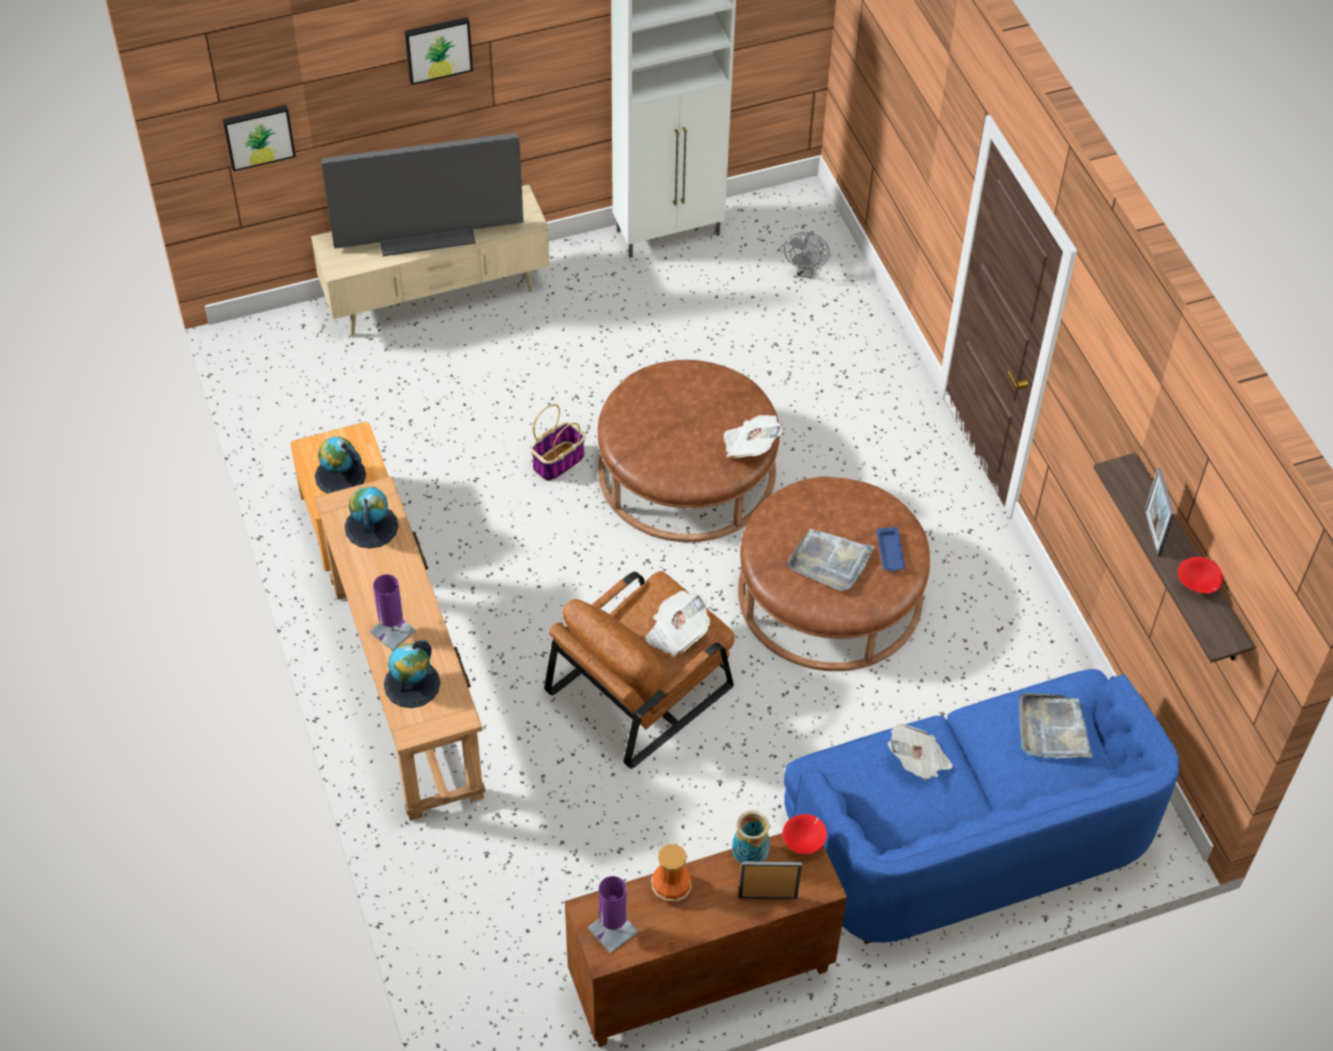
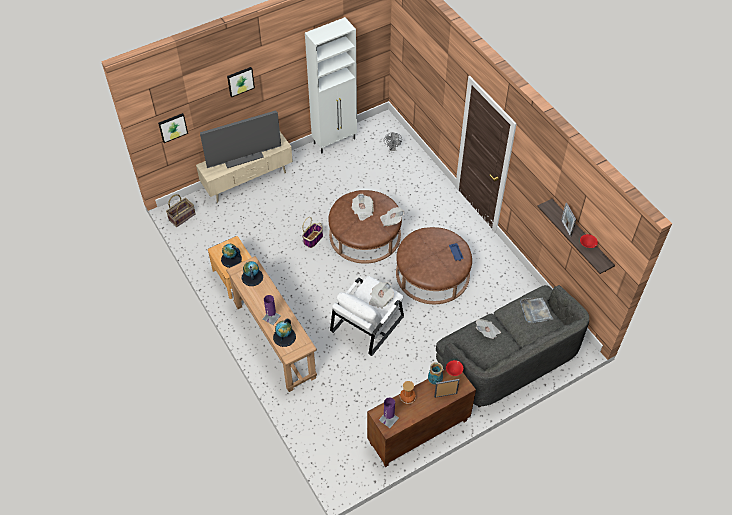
camera: 10 degrees left, 0 degrees up
(260, 356) = (182, 217): none -> basket
(641, 686) = (368, 323): brown armchair -> white armchair
(685, 412) = (362, 211): none -> newspaper
(829, 562) = (433, 261): grey tray -> none
(969, 837) = (508, 358): blue sofa -> grey sofa

